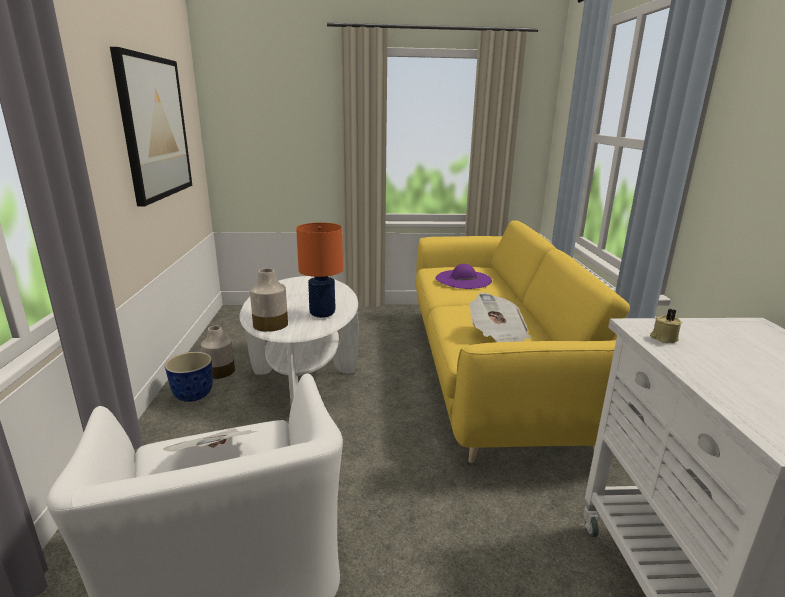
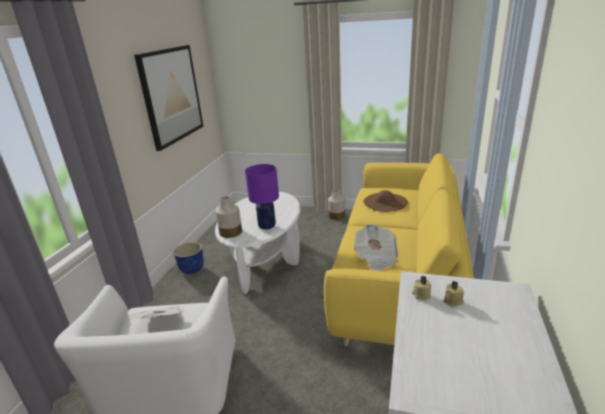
camera: 20 degrees right, 5 degrees up
(219, 371) = (213, 254): beige vase -> beige vase (336, 215)
(322, 314) = (267, 226): orange table lamp -> purple table lamp
(463, 279) = (385, 202): purple hat -> brown hat
(708, 340) = (453, 301): none -> beige candle

